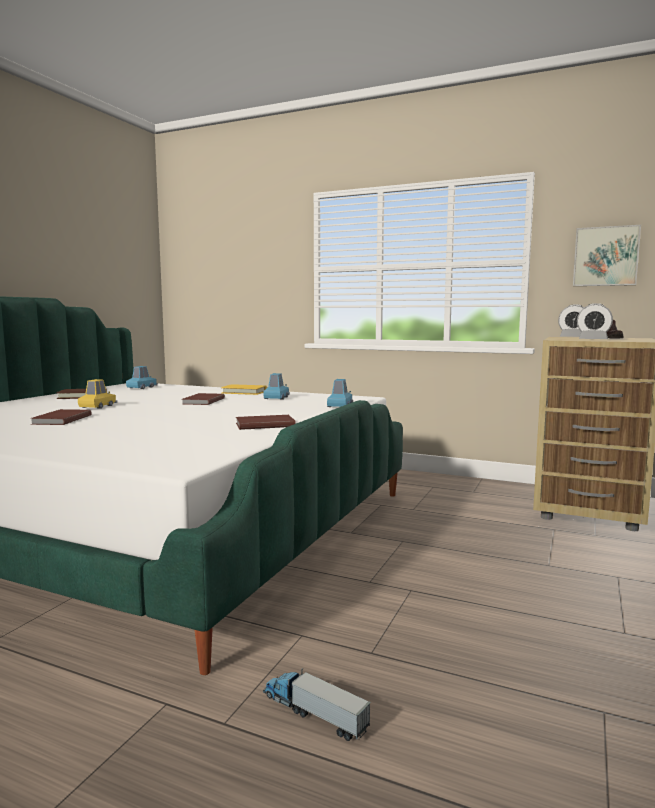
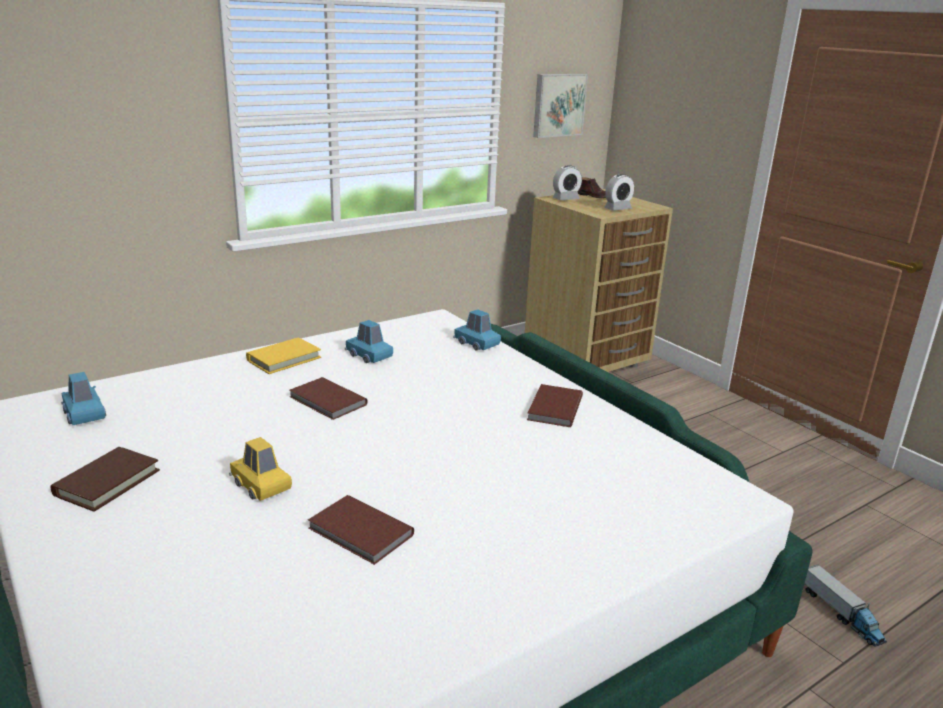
camera: 60 degrees left, 15 degrees up
(313, 713) = (841, 614): toy truck -> toy truck turned 90 degrees counterclockwise

